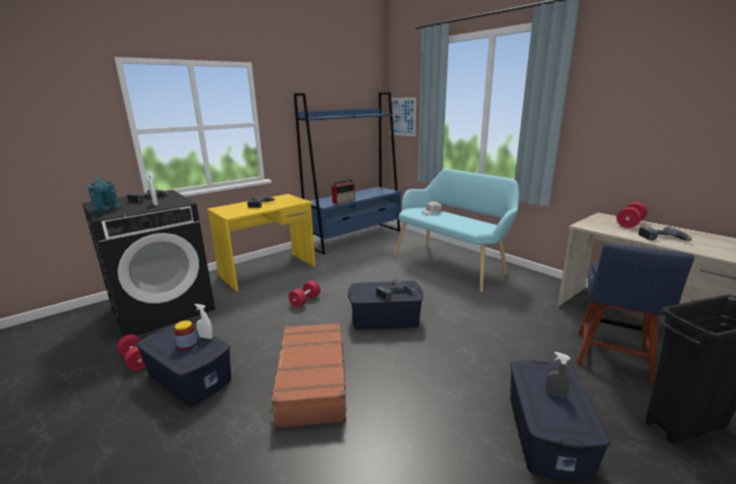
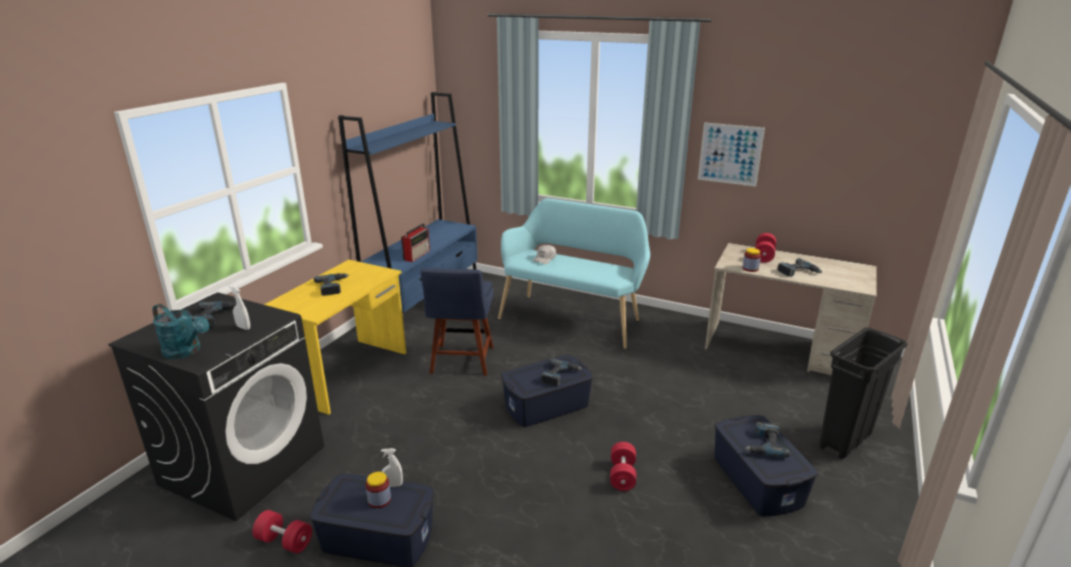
camera: 25 degrees left, 5 degrees up
(305, 301) = (435, 406): red dumbbell -> red dumbbell (622, 475)
(311, 381) = (523, 499): brown suitcase -> none
(402, 116) = (468, 125): picture -> picture (730, 154)
(556, 394) = (764, 444): grey spray bottle -> power drill
(607, 230) = (750, 268): none -> jar
(612, 358) = (774, 395): blue chair -> blue chair (461, 362)

